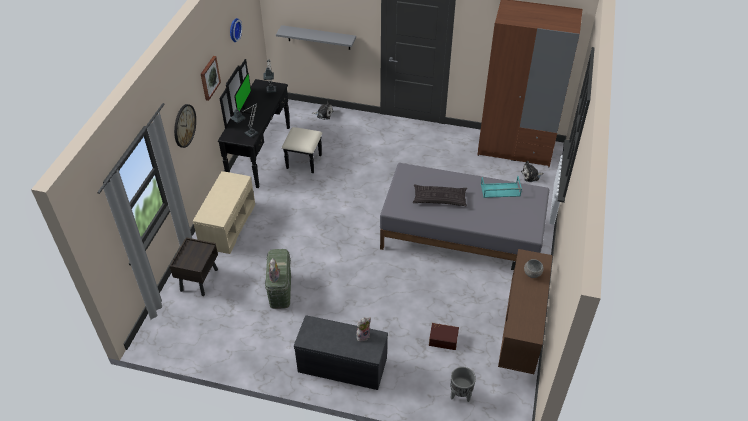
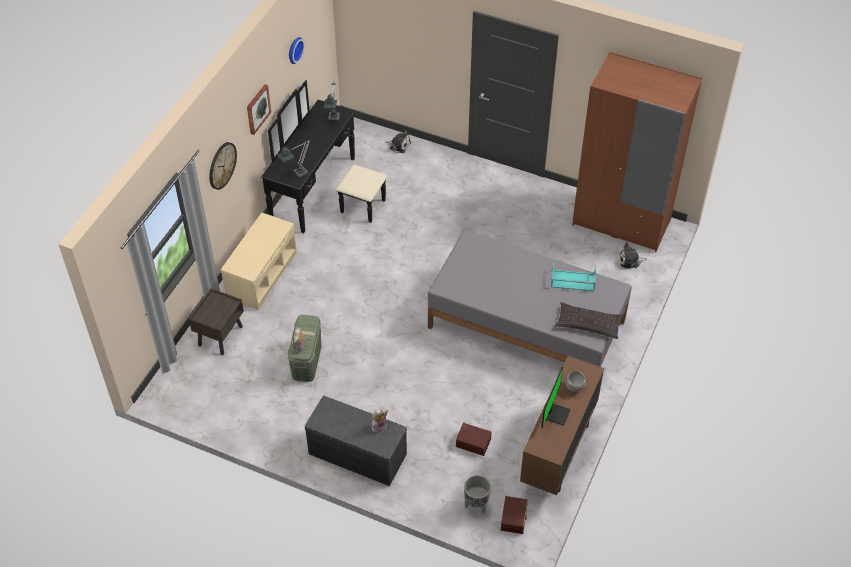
camera: 10 degrees right, 5 degrees up
(249, 108) = (304, 139): monitor -> monitor (556, 413)
(318, 37) = (399, 58): grey shelf -> none
(439, 198) = (499, 281): pillow -> pillow (588, 324)
(498, 402) = (514, 518): none -> brown storage box

